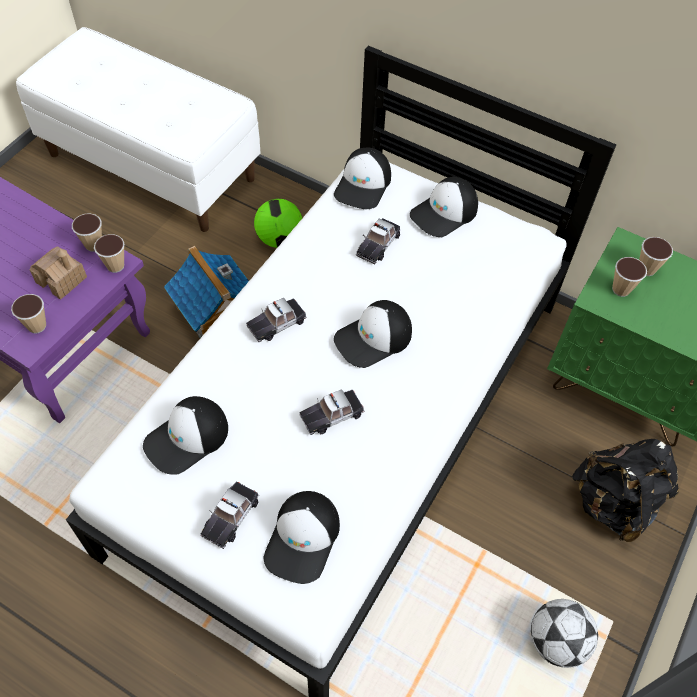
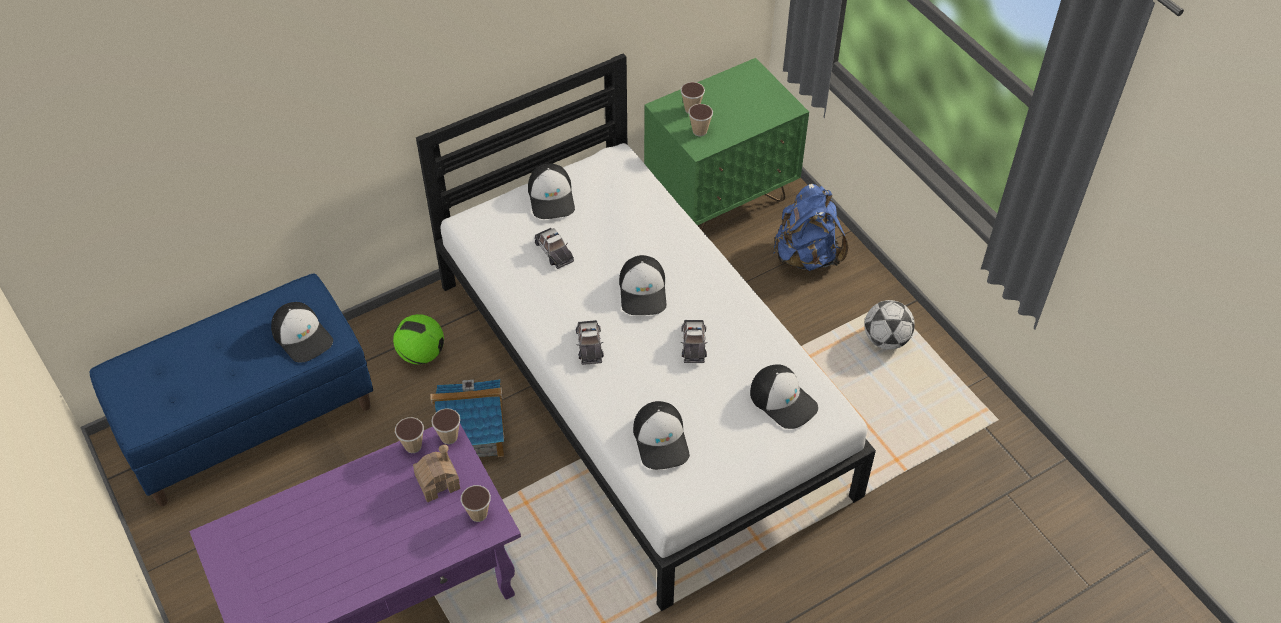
camera: 60 degrees left, 5 degrees down
(153, 166) = (251, 420): white bench -> blue bench
(230, 516) = (742, 436): toy car -> none
(363, 185) = (486, 234): cap -> cap (302, 336)
(614, 503) = (806, 255): black backpack -> blue backpack

